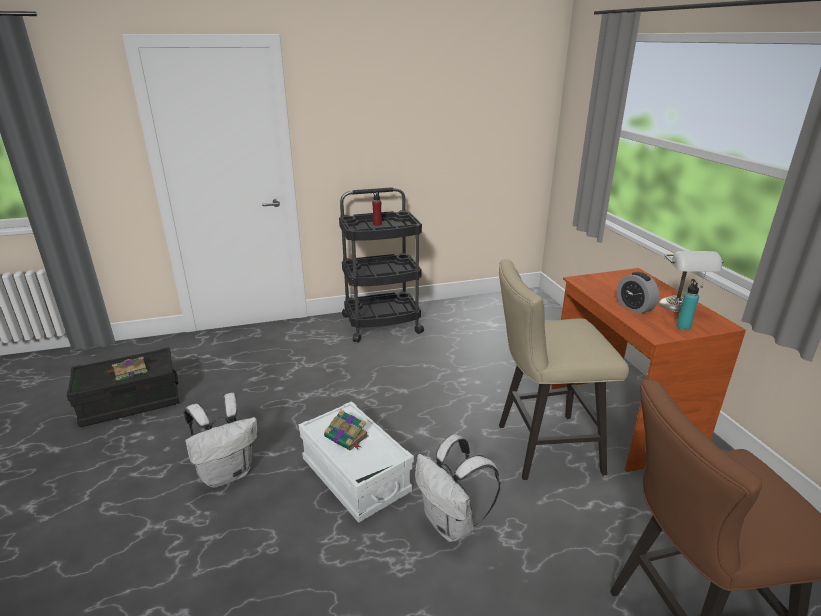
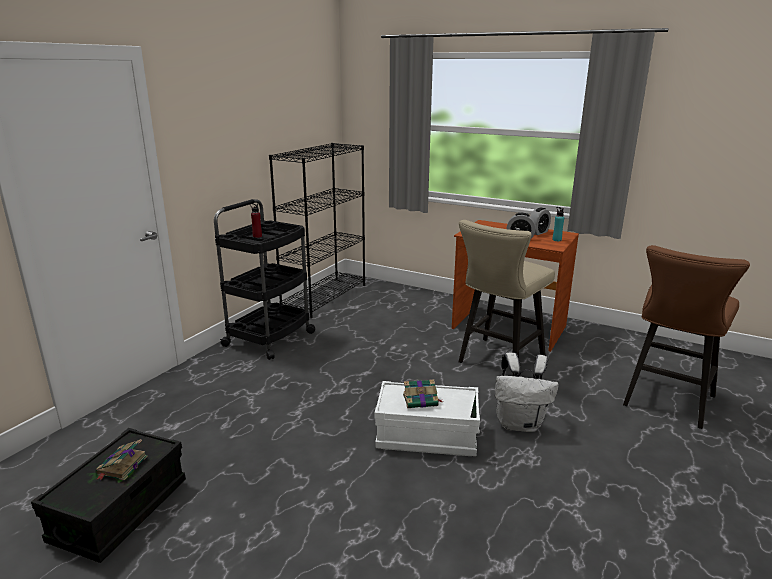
camera: 45 degrees left, 5 degrees down
(227, 473) = (333, 493): white backpack -> none
(482, 304) = (325, 297): none -> black bookcase
(680, 308) = (538, 232): white table lamp -> alarm clock

